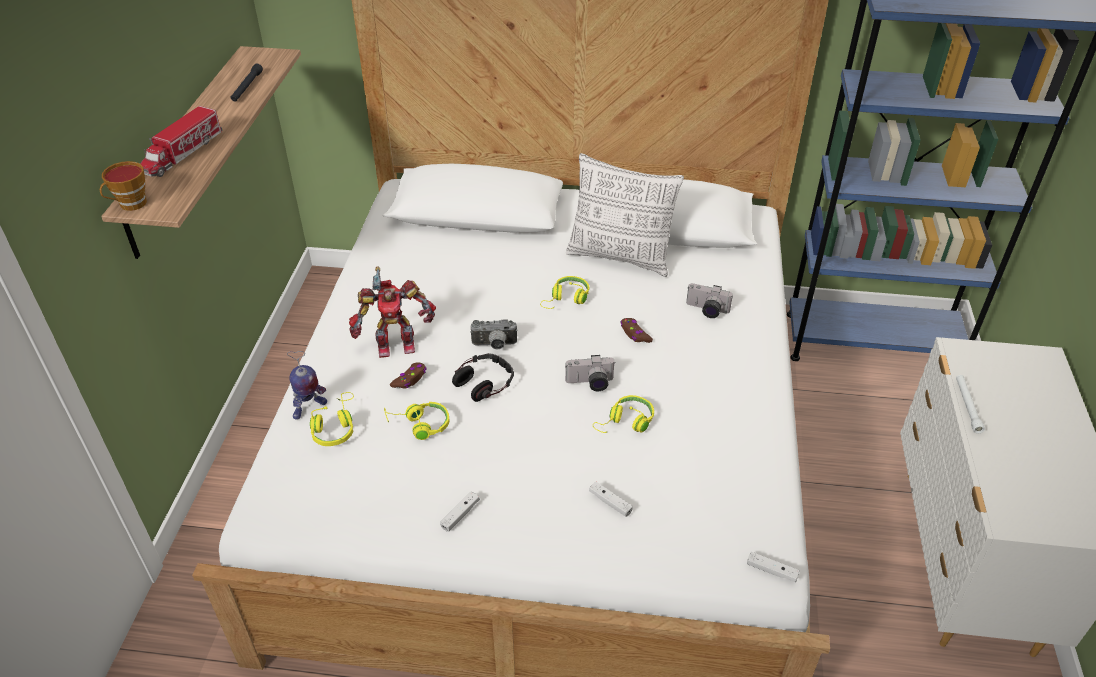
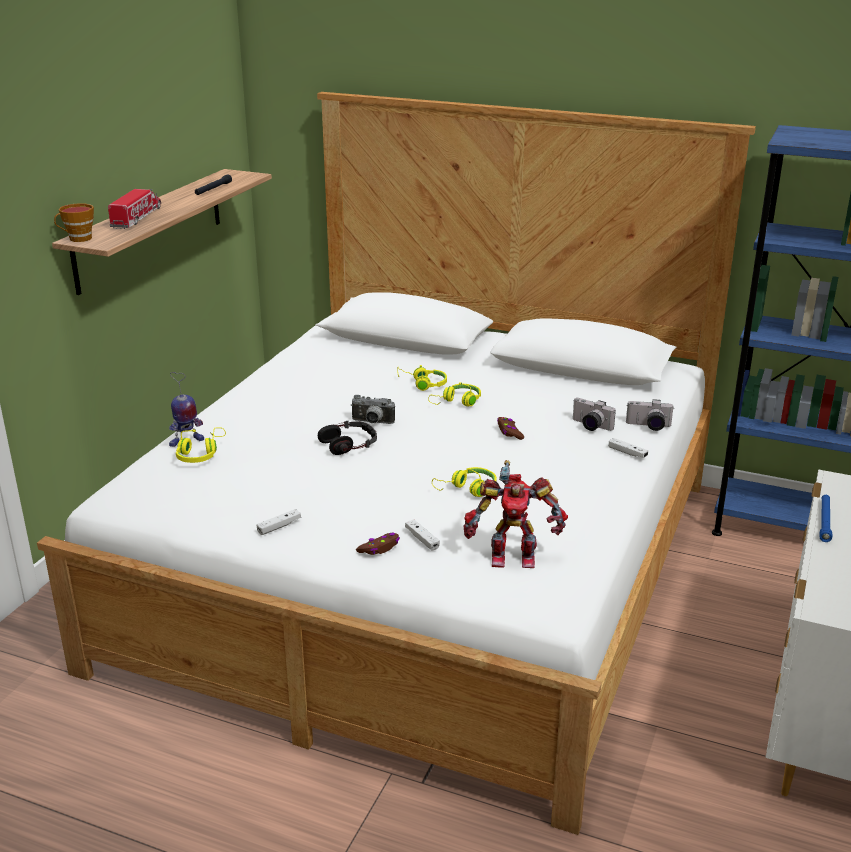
camera: 15 degrees right, 15 degrees down
(183, 153) = (137, 218): toy truck -> toy truck turned 150 degrees clockwise
(395, 343) = (284, 411): toy robot -> toy robot (512, 555)
(410, 379) = (283, 434): brown game controller -> brown game controller (379, 548)
(419, 425) = (274, 462): yellow headphones -> yellow headphones (422, 384)
(590, 384) = (447, 459): camera -> camera (648, 426)
(620, 257) = (525, 381): pillow -> none
(771, 571) = (555, 610): white game controller -> white game controller (627, 453)
(967, 406) = (824, 521): white flashlight -> blue flashlight

